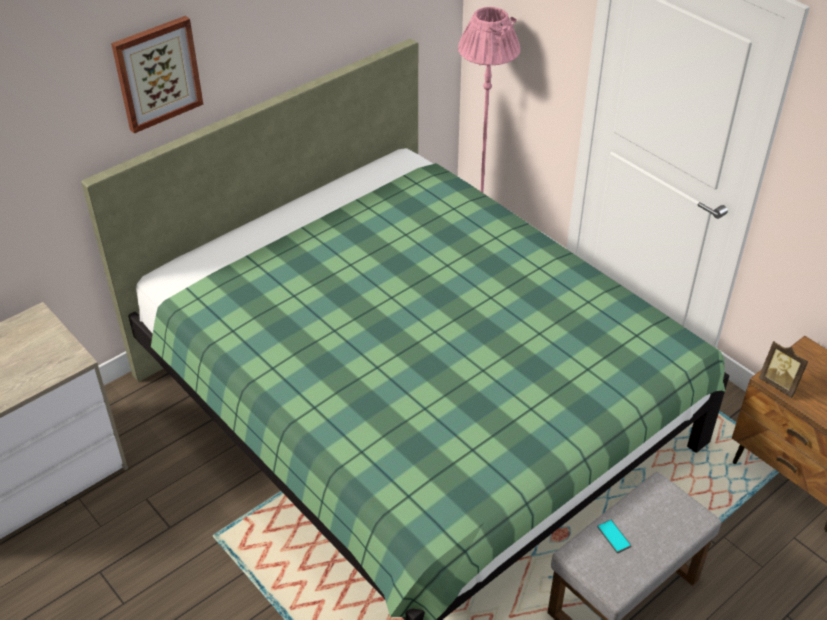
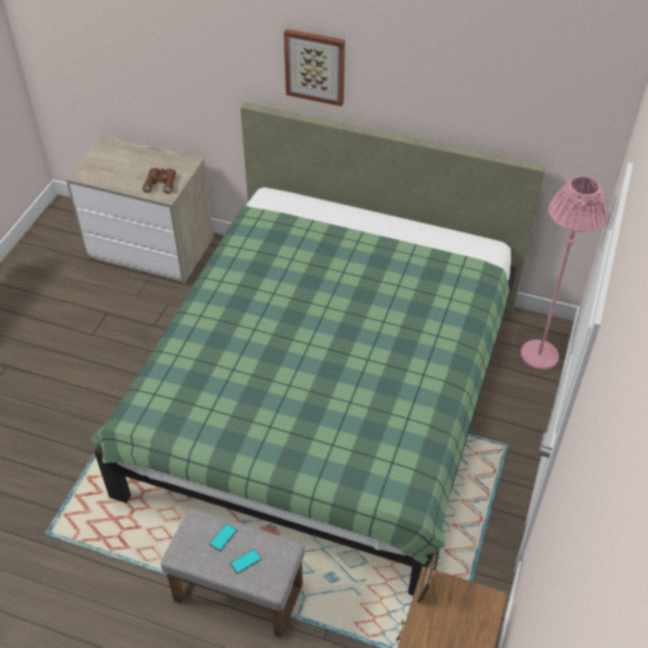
camera: 60 degrees right, 5 degrees up
(43, 356) = (161, 182): none -> brown binoculars
(656, 528) = (245, 561): none -> phone

